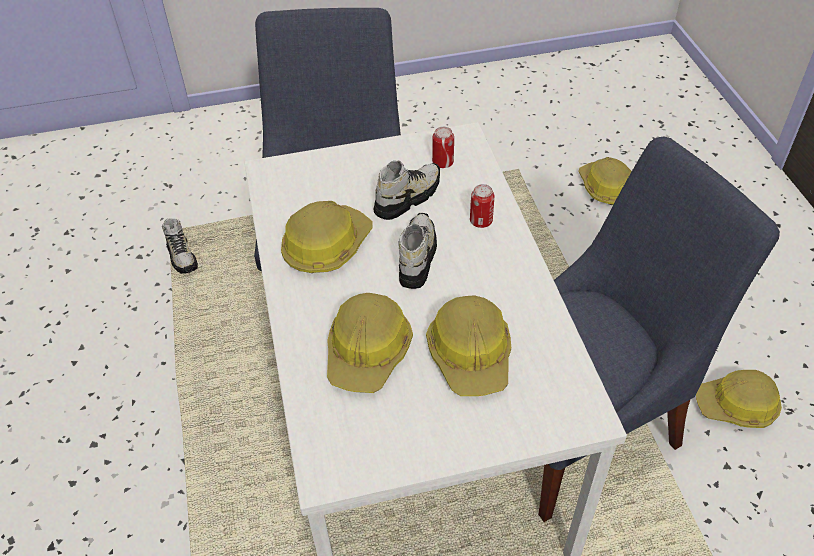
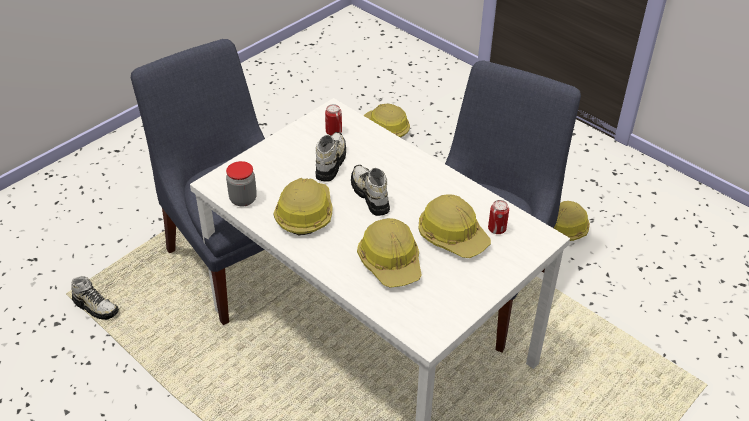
camera: 35 degrees left, 5 degrees down
(278, 201) = (243, 199): none -> jar
(481, 221) = (390, 158): can -> can (497, 229)

